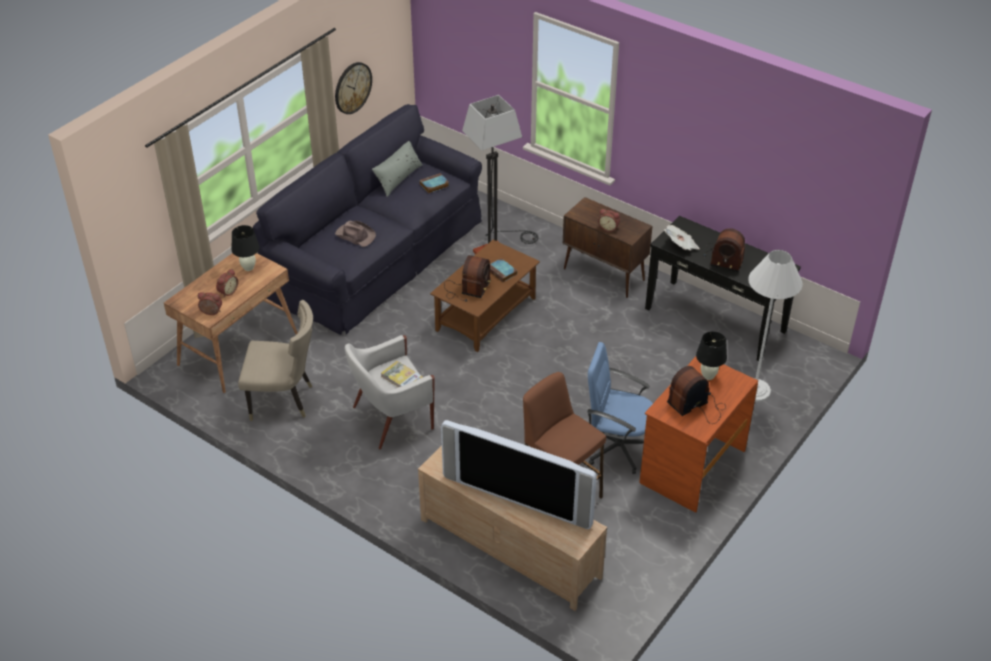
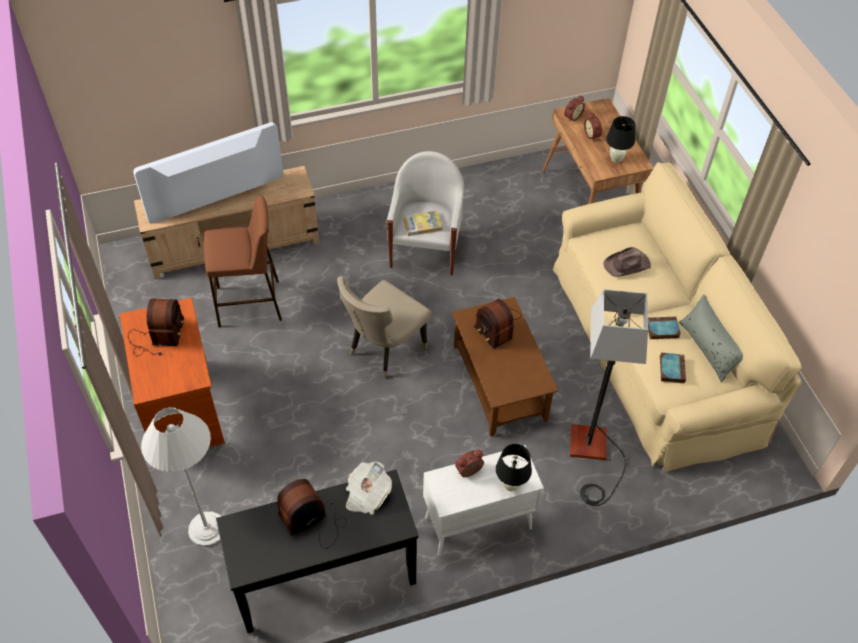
camera: 125 degrees right, 10 degrees up
(284, 400) = (503, 199): beige chair -> beige chair (383, 350)
(352, 87) = (807, 270): wall clock -> none
(377, 257) = (653, 348): black sofa -> beige sofa
(502, 272) = (498, 366): book -> book (661, 330)
(604, 275) = (477, 523): brown cabinet -> white cabinet
(617, 446) = (254, 372): blue office chair -> none
(708, 376) = (178, 370): black table lamp -> black table lamp (510, 485)

